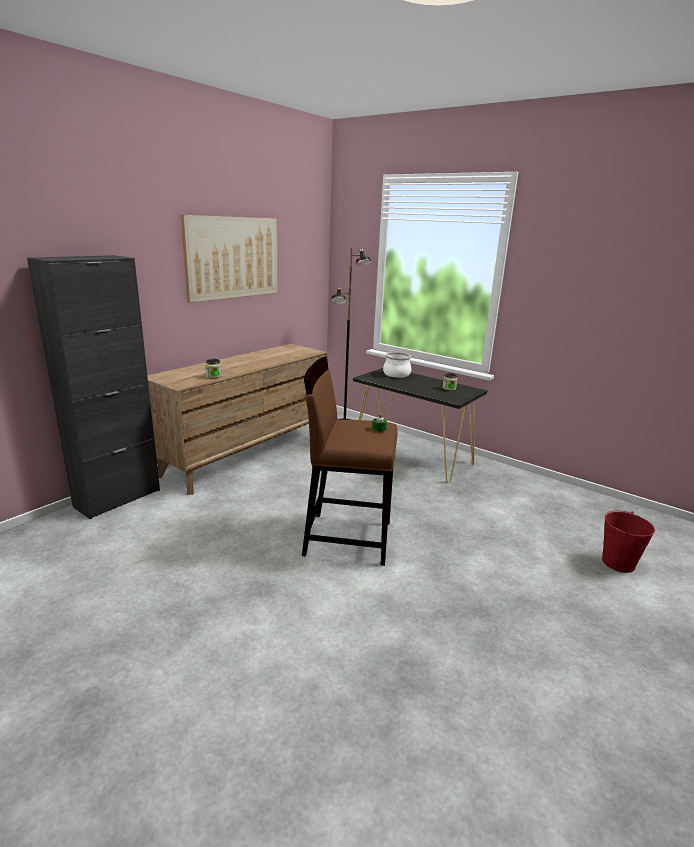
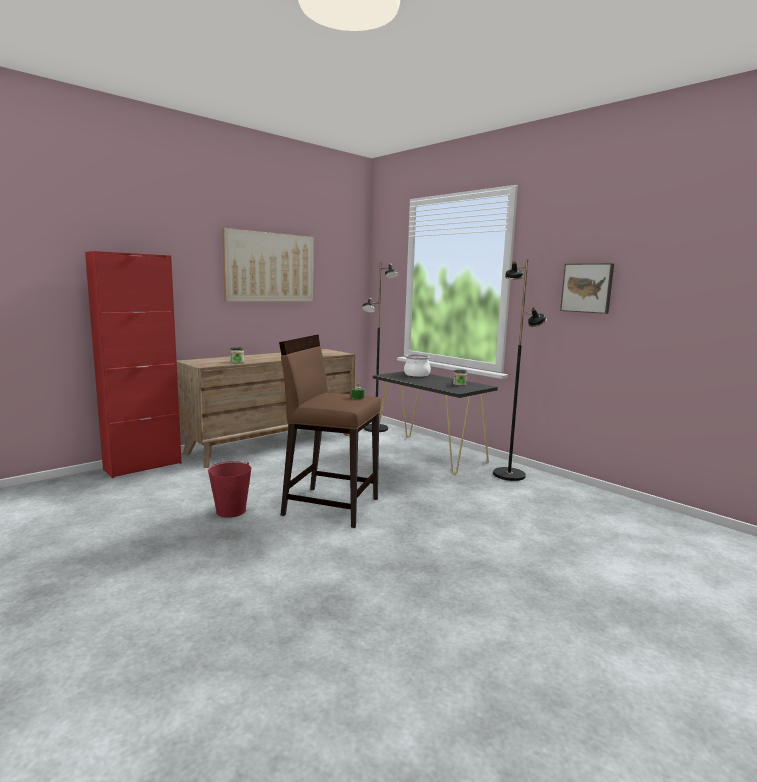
camera: 10 degrees right, 10 degrees down
(118, 498) = (143, 466): black cabinet -> red cabinet
(499, 478) = (509, 474): none -> black floor lamp
(592, 293) = (587, 288): none -> picture
(618, 563) = (600, 545): red bucket -> red bucket (231, 511)

